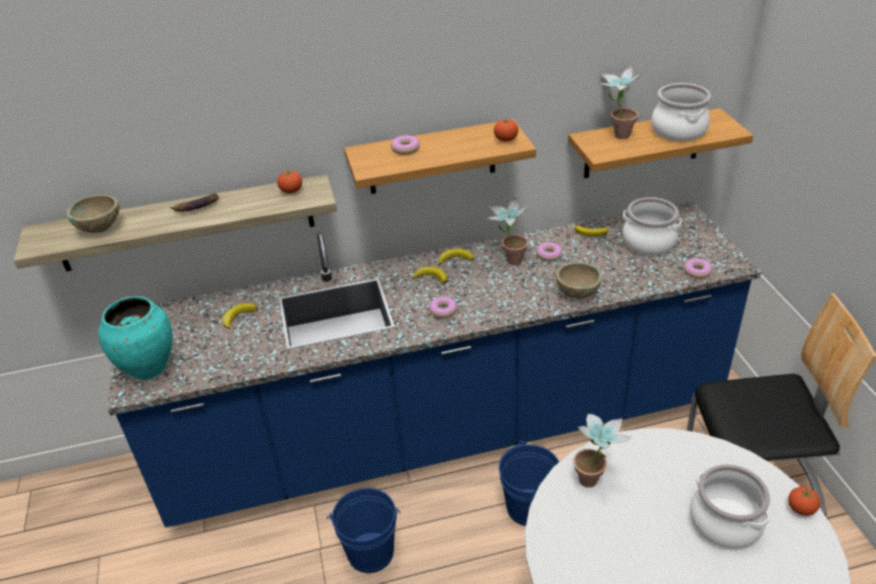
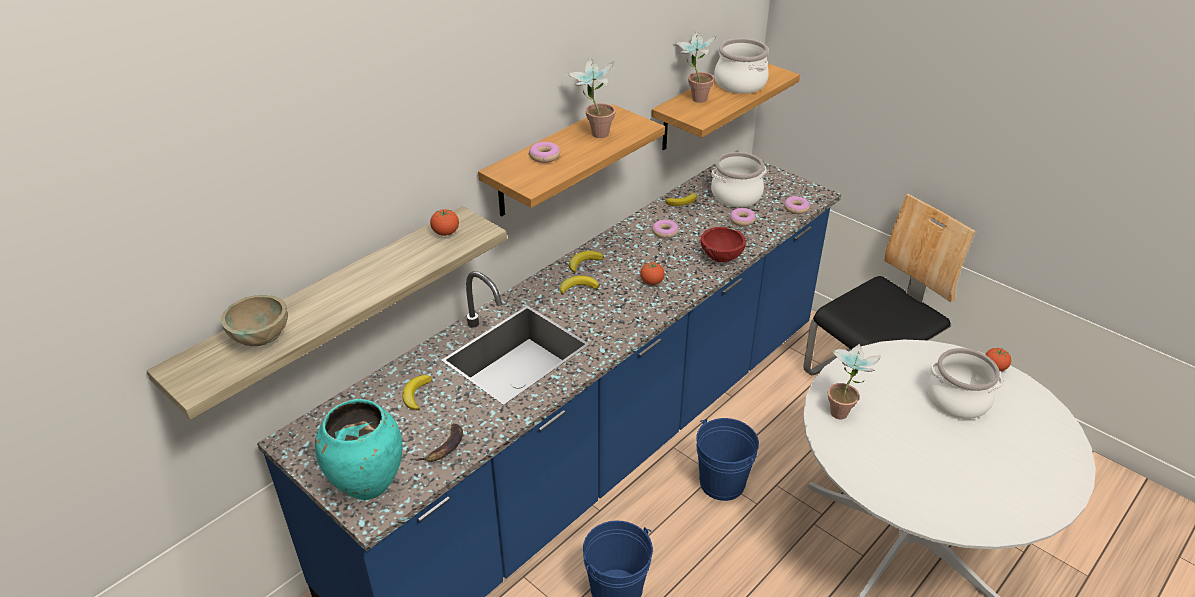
camera: 35 degrees left, 0 degrees up
(196, 207) = (355, 280): banana -> banana (444, 448)
(443, 311) = (620, 313): donut -> donut (742, 220)
(506, 140) = (629, 124): tomato -> tomato (652, 282)
(509, 260) = (634, 248): potted plant -> potted plant (594, 135)
(577, 294) = (721, 258): beige bowl -> red bowl

